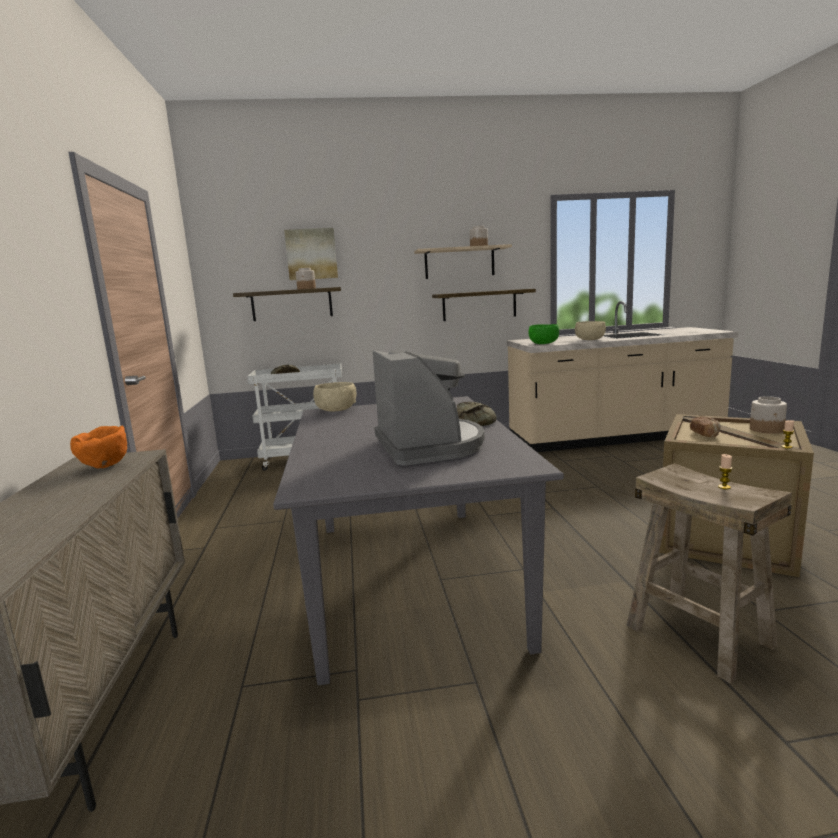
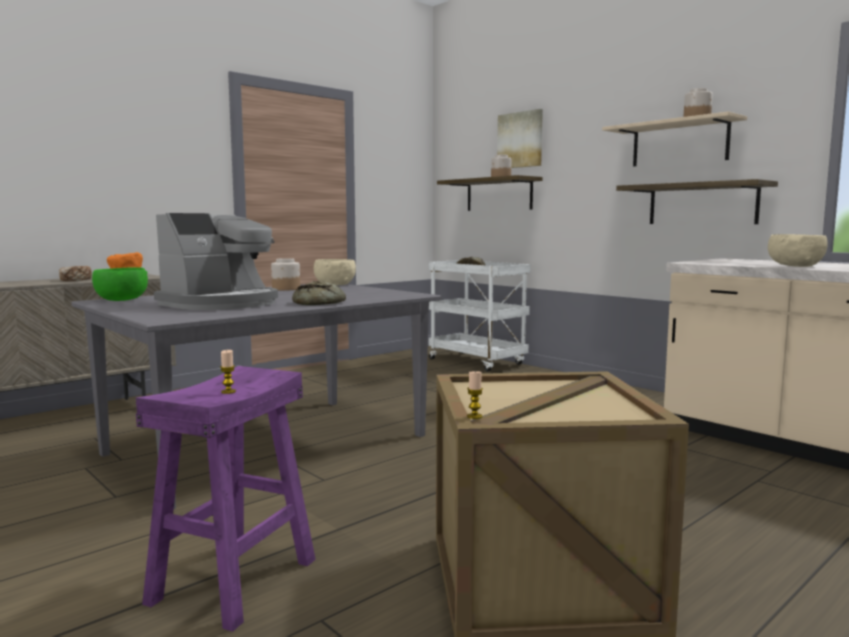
camera: 55 degrees right, 5 degrees down
(544, 343) = (709, 262): green bowl -> green bowl (122, 300)
(697, 635) = (233, 580): beige stool -> purple stool
(705, 434) = (516, 390): bread -> bread (75, 280)
(767, 429) = (601, 413): jar -> jar (286, 289)

